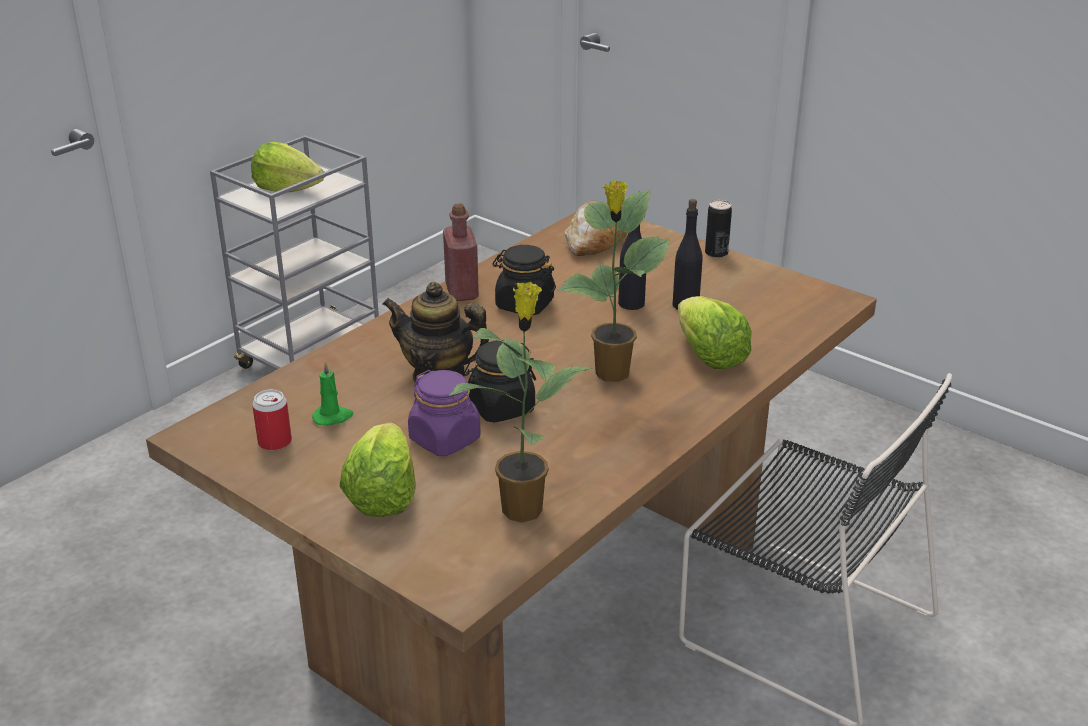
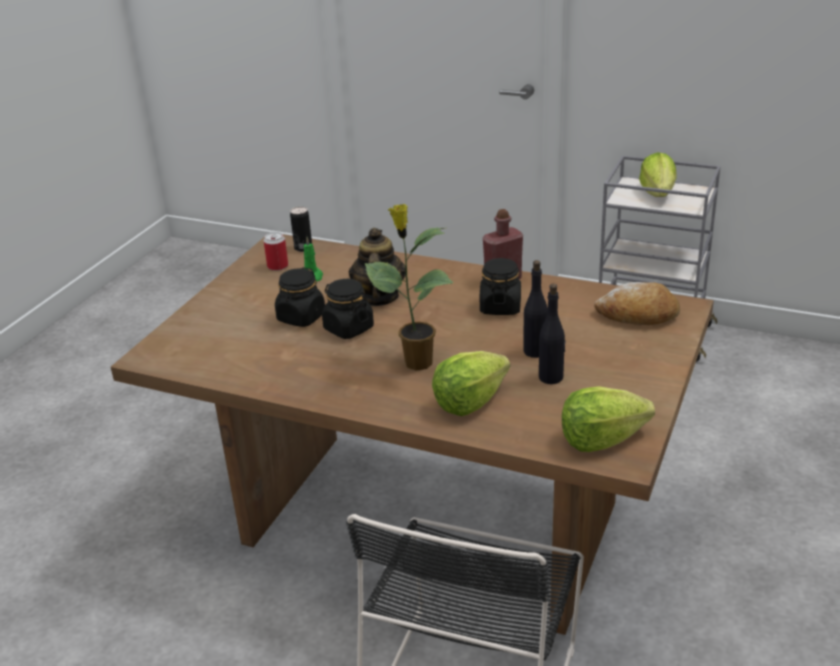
camera: 75 degrees right, 0 degrees up
(383, 495) = (233, 312): lettuce -> lettuce (601, 439)
(445, 439) = (301, 317): purple jar -> black jar
(523, 507) = (233, 360): potted plant -> none
(716, 253) = (667, 378): can -> can (303, 248)

